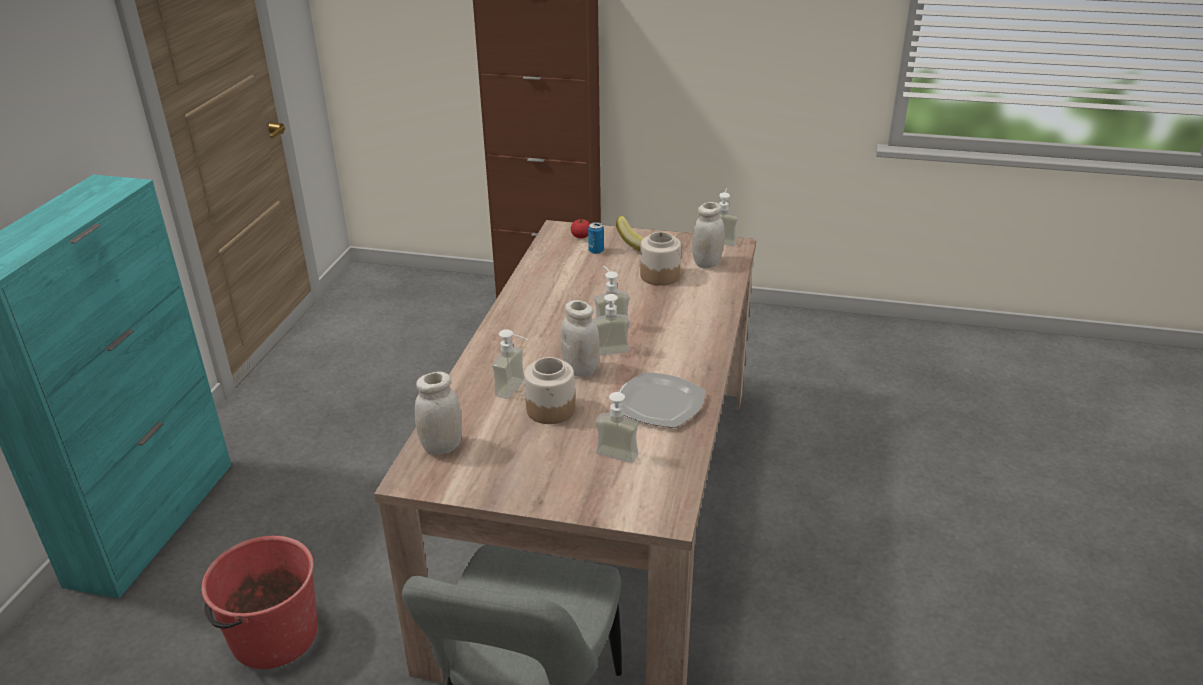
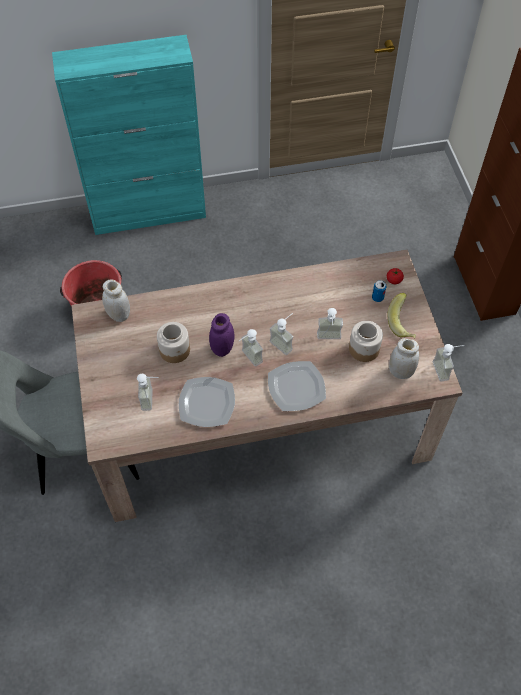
camera: 65 degrees right, 25 degrees up
(516, 390) = (186, 325): soap dispenser -> soap dispenser (329, 339)
(580, 370) = (222, 348): white jar -> purple jar
(681, 331) = (295, 387): none -> plate

